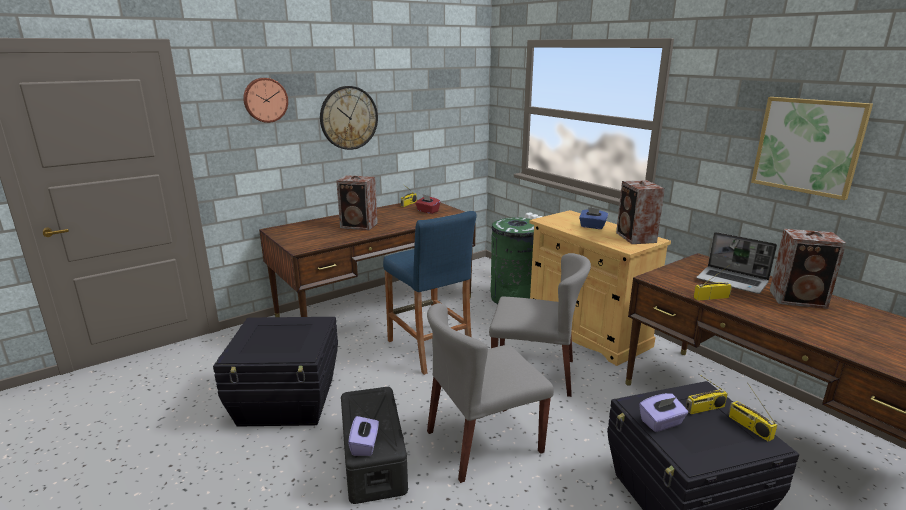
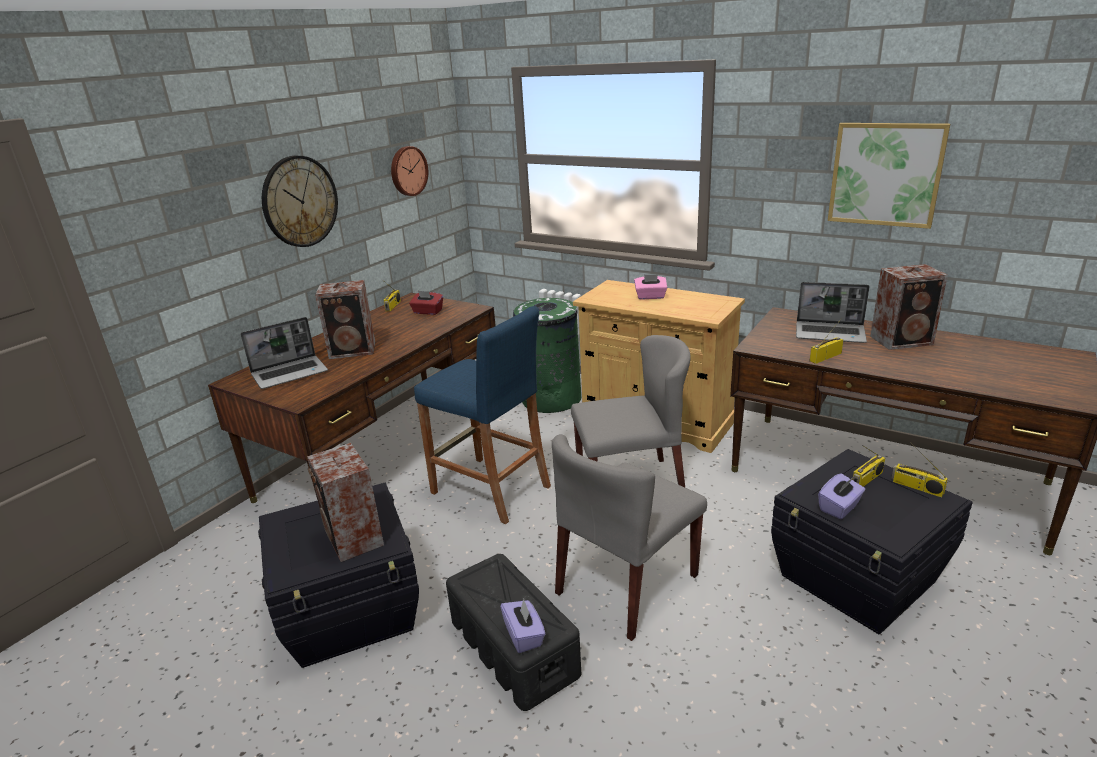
camera: 20 degrees left, 5 degrees up
(265, 100) = (184, 193): wall clock -> wall clock (408, 171)
(310, 232) = (290, 373): none -> laptop
(592, 226) = (650, 297): blue tissue box -> pink tissue box
(636, 238) = (708, 302): speaker -> speaker (353, 539)

